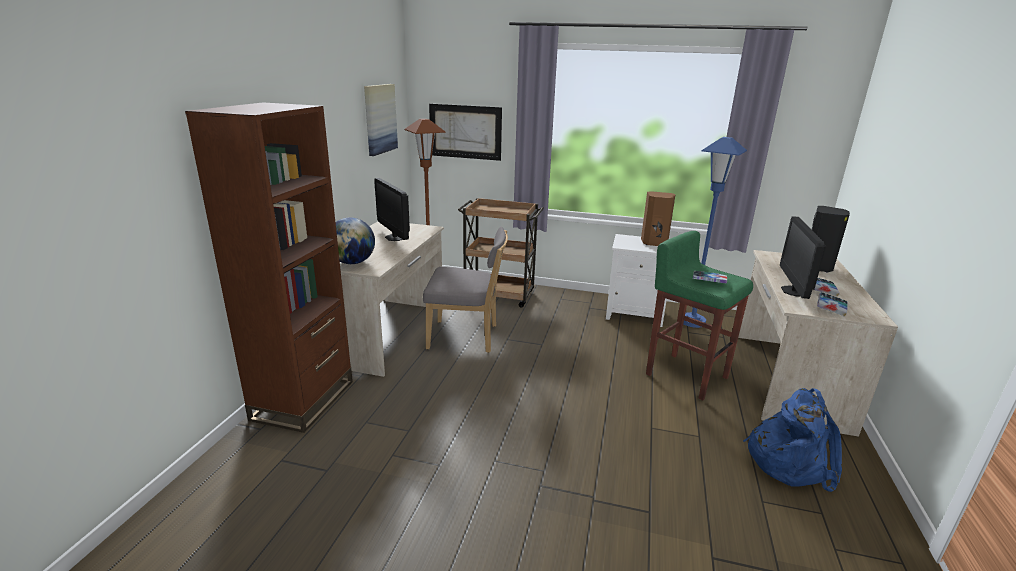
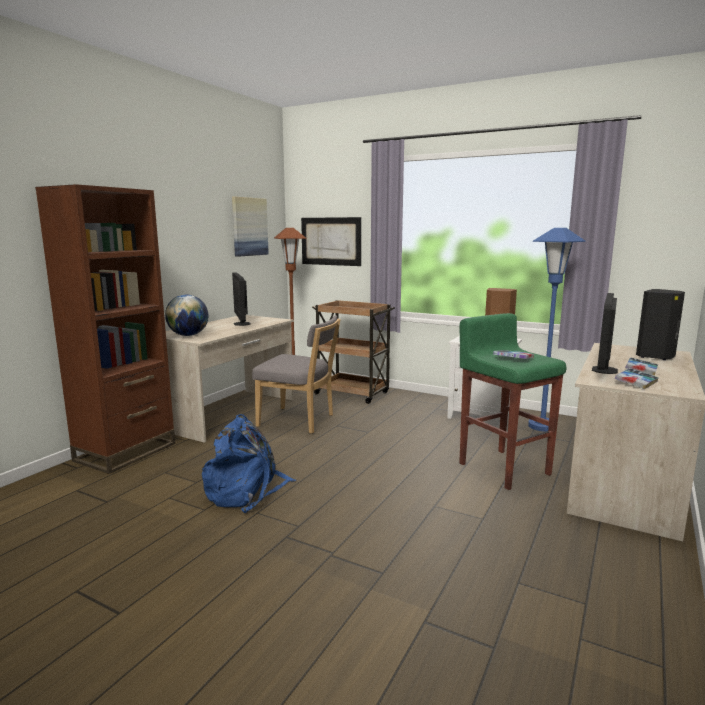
camera: 15 degrees right, 10 degrees down
(788, 460) = (576, 551): blue backpack -> blue backpack (247, 491)

